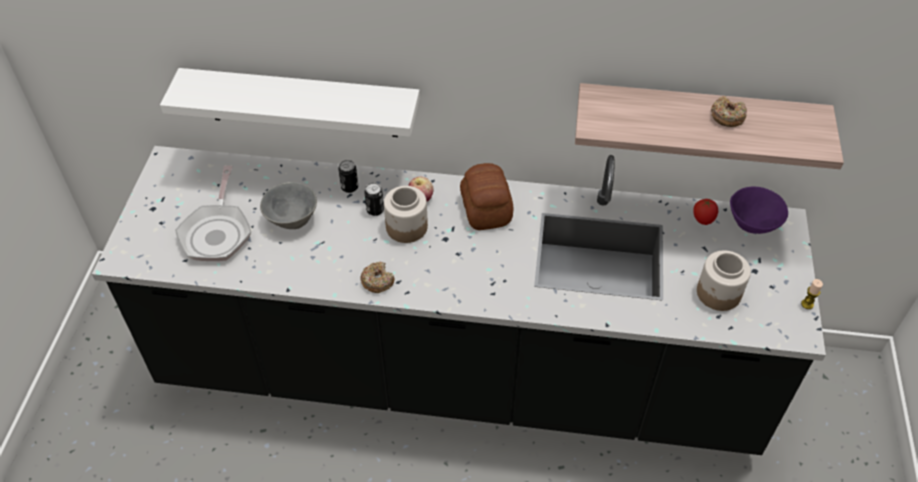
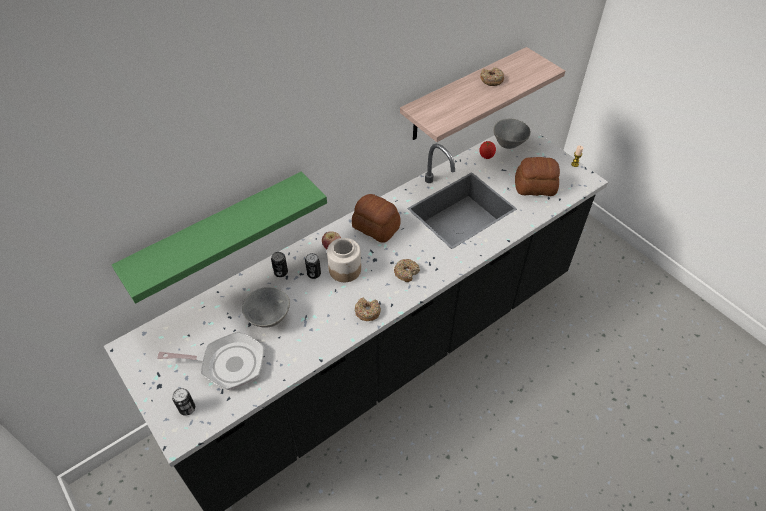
camera: 45 degrees left, 0 degrees up
(149, 243) = (187, 408): none -> can
(217, 232) = (228, 364): frying pan -> frying pan turned 45 degrees counterclockwise
(301, 103) = (218, 233): white shelf -> green shelf
(459, 274) = (406, 272): none -> donut
(718, 293) = (535, 187): jar -> bread
(752, 225) = (509, 144): purple bowl -> grey bowl

